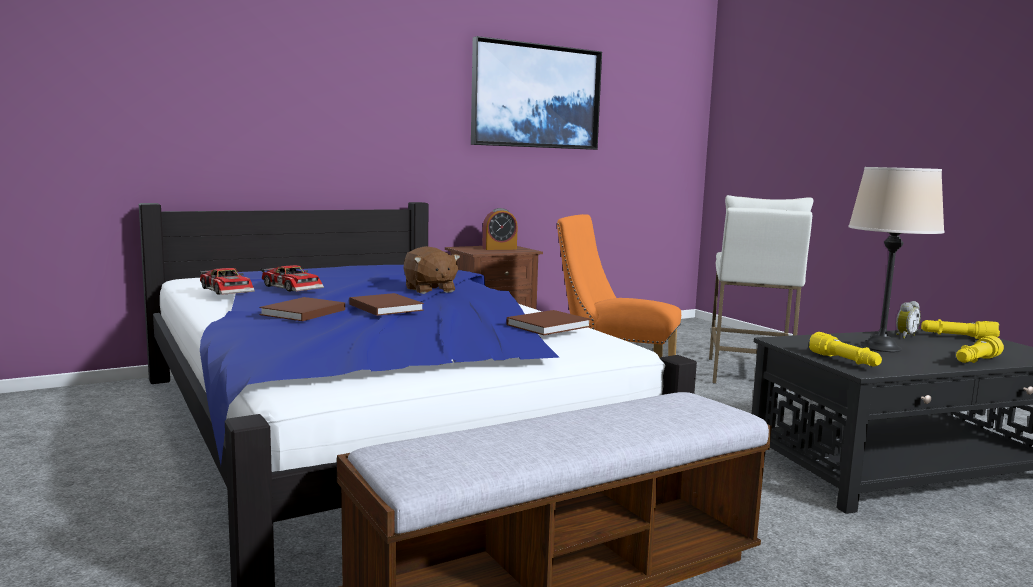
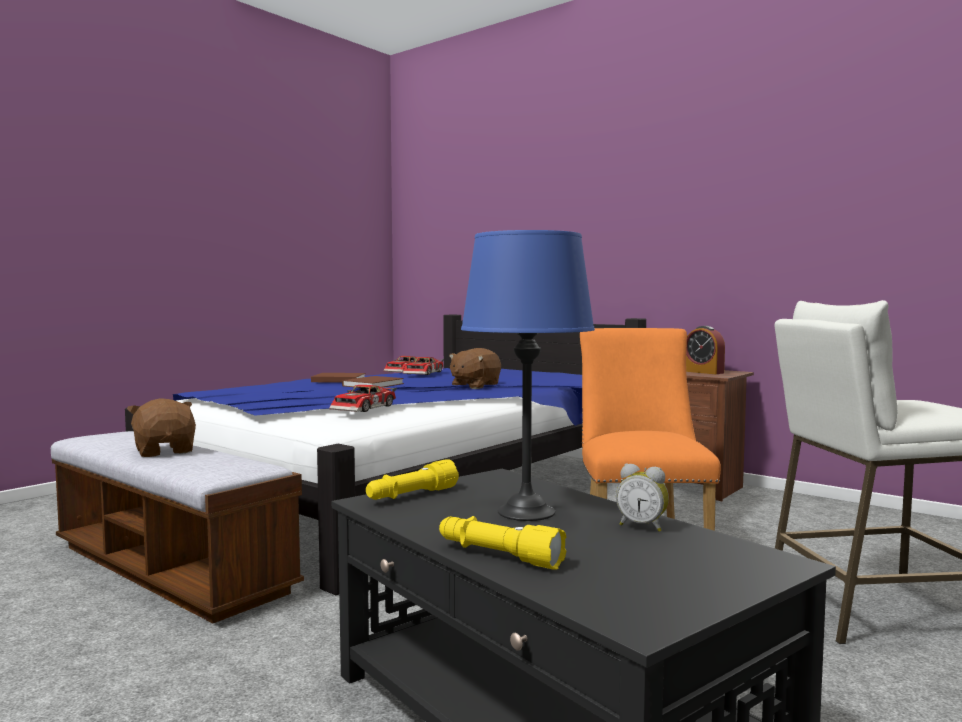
camera: 70 degrees right, 5 degrees down
(536, 96) = (797, 191): picture -> none
(550, 325) = (365, 408): brown book -> toy car
(585, 427) = (165, 451): none -> brown plush toy
(881, 347) = (526, 512): beige table lamp -> blue table lamp
(957, 337) = (703, 558): yellow flashlight -> none

